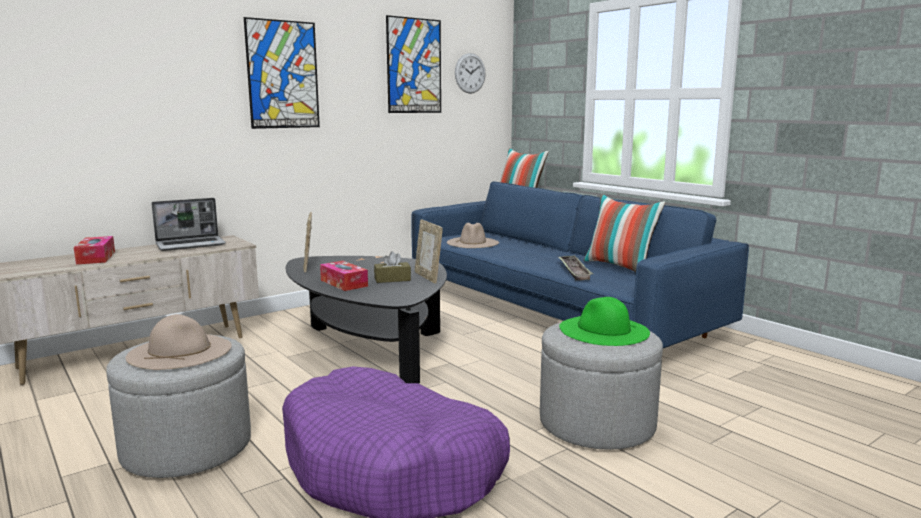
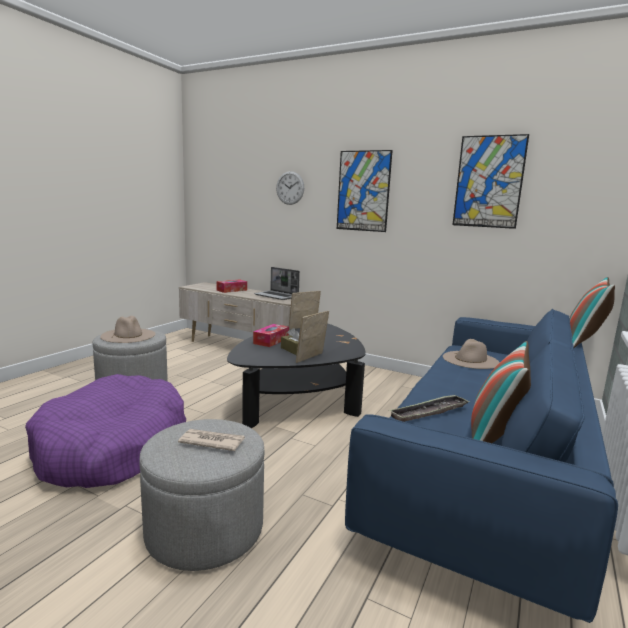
camera: 65 degrees right, 0 degrees up
(470, 73) = (566, 188): wall clock -> wall clock (290, 188)
(603, 330) = (211, 442): green hat -> newspaper

